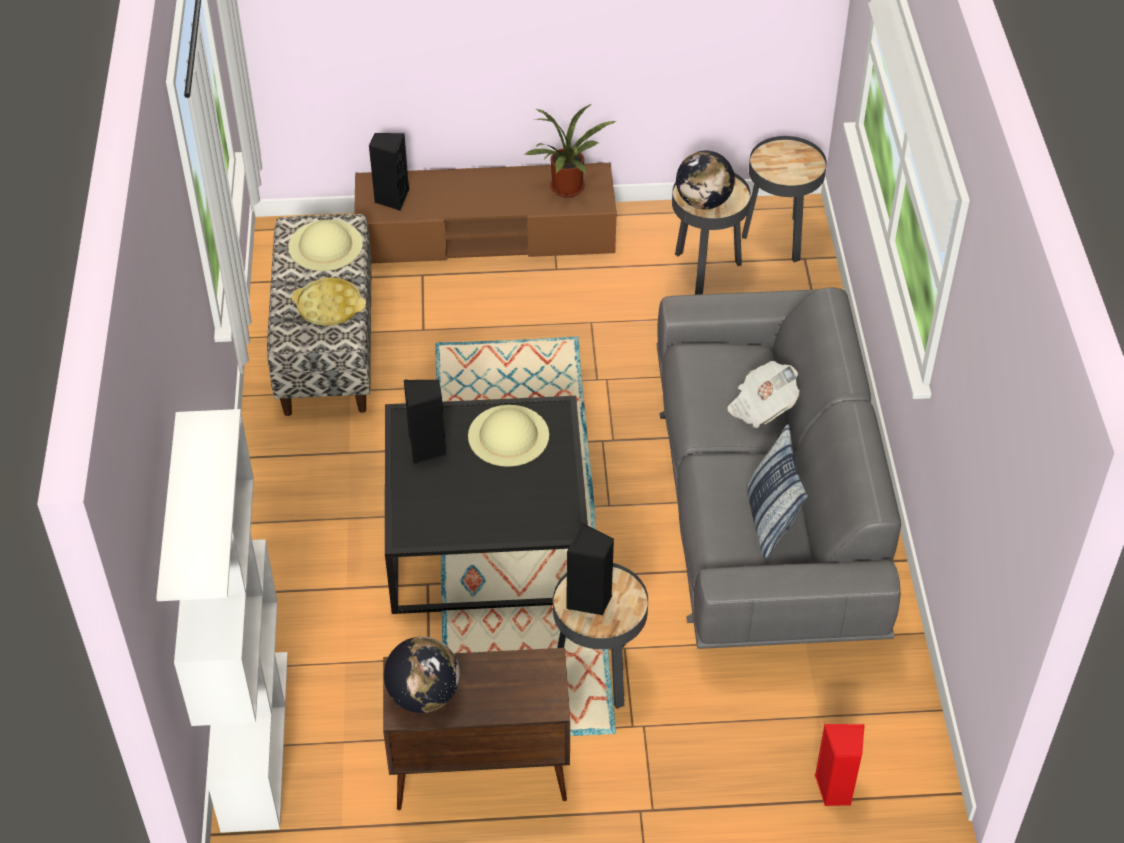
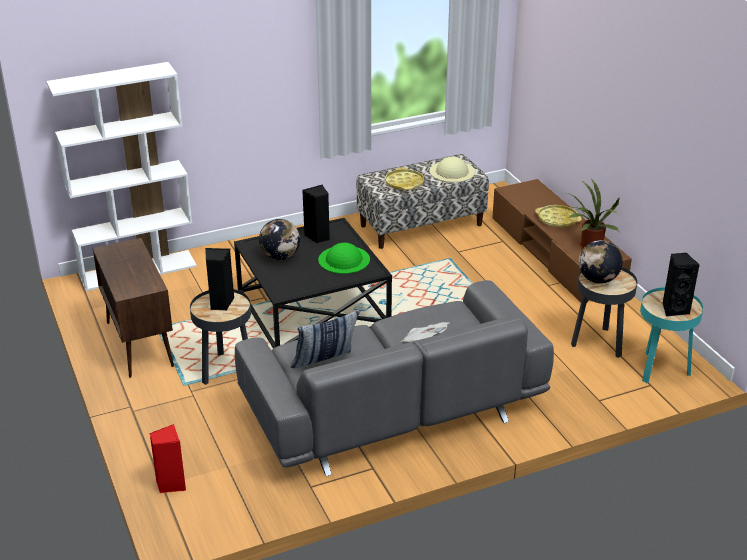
camera: 70 degrees right, 15 degrees down
(391, 198) = (526, 194): black speaker -> black speaker (674, 309)
(424, 695) = (118, 254): globe -> globe (280, 257)
(479, 192) = (557, 219): none -> yellow tray
(508, 435) = (344, 259): beige hat -> green hat
(779, 238) = (661, 369): black side table -> turquoise side table

